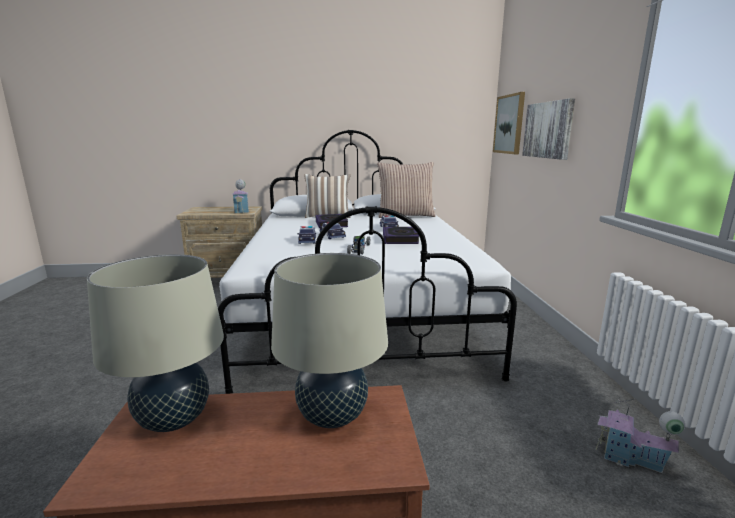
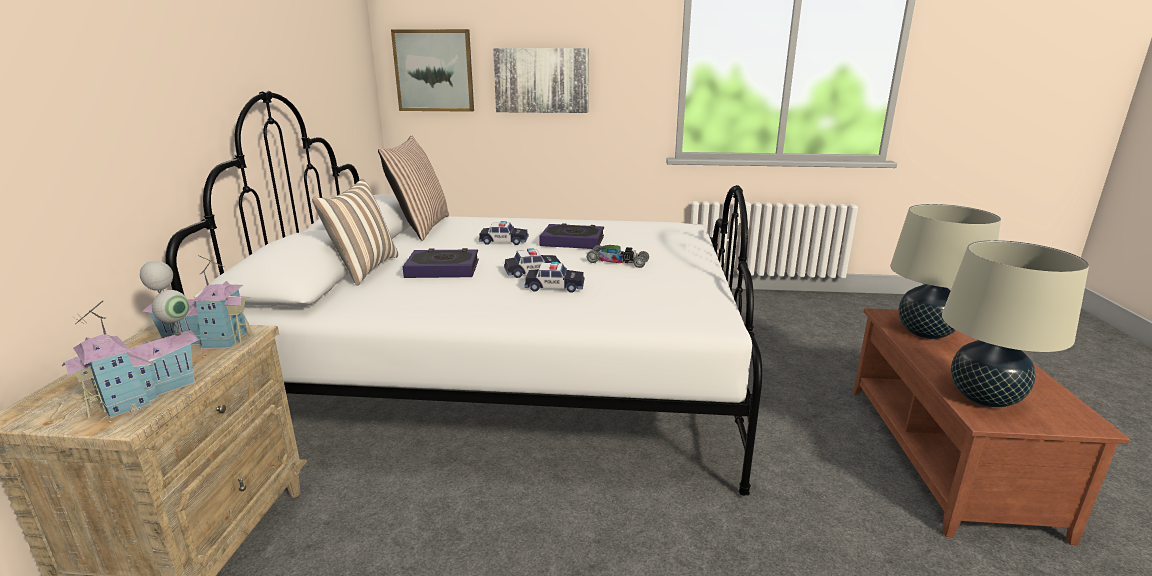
camera: 80 degrees left, 5 degrees up
(631, 459) = (792, 308): toy house -> toy house (148, 394)

